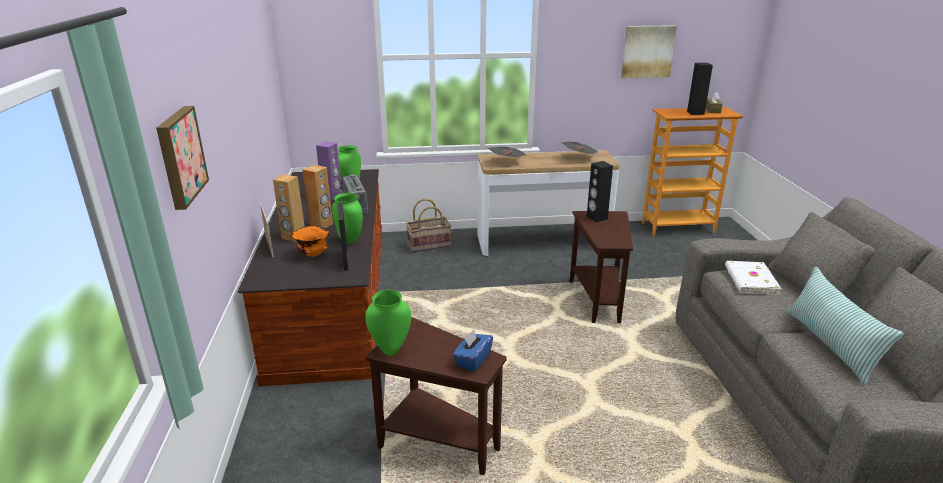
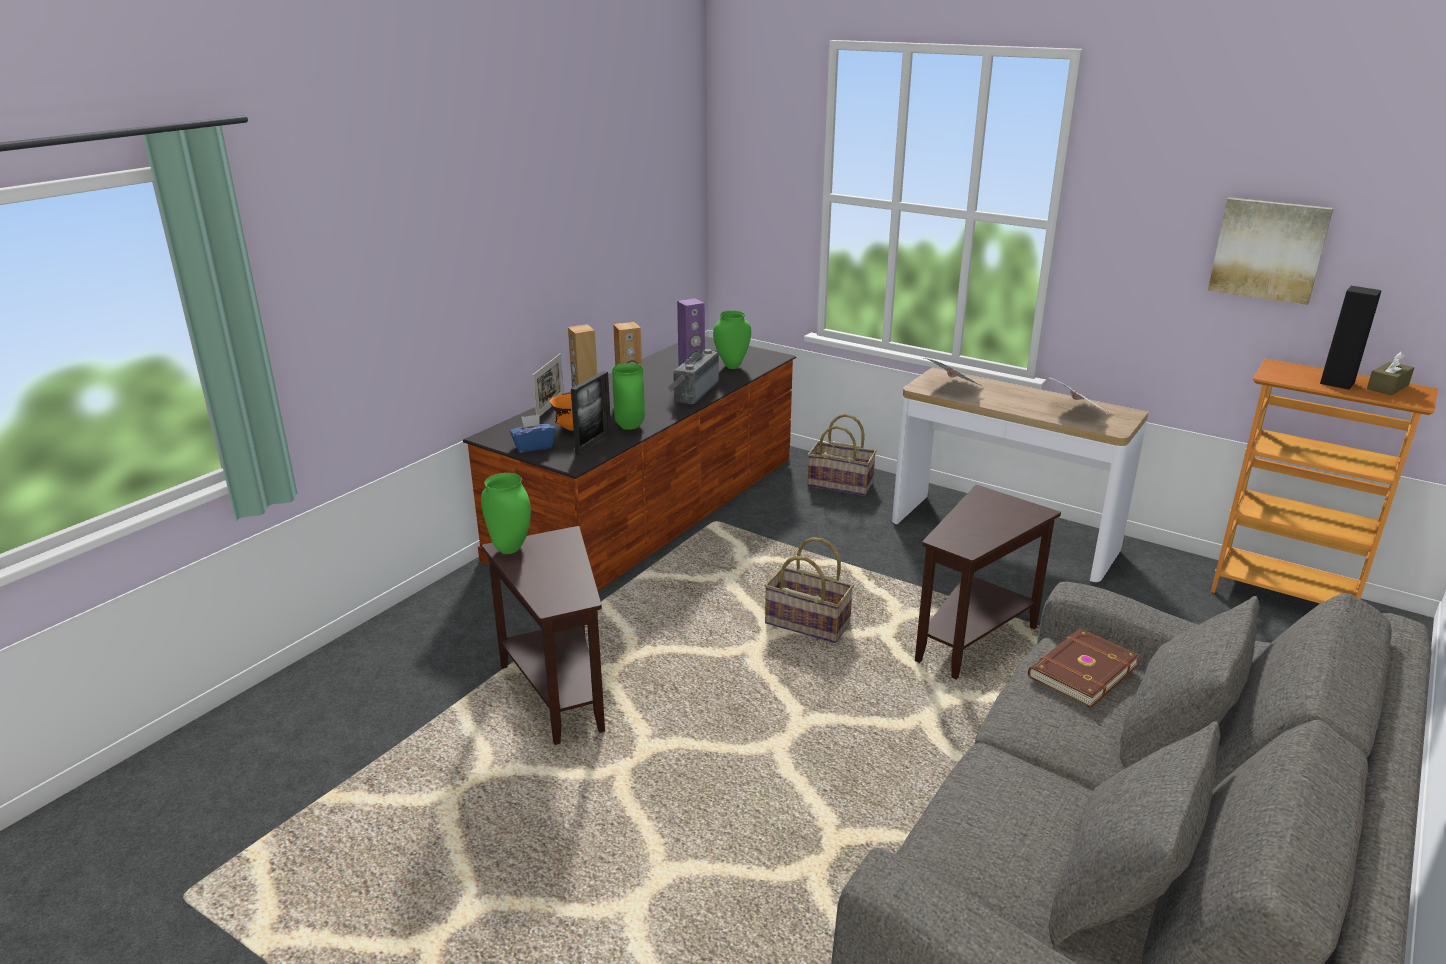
camera: 40 degrees right, 0 degrees up
(179, 156) = (371, 269): picture -> none
(473, 360) = (564, 592): blue tissue box -> blue tissue box (533, 446)
(517, 329) = (806, 624): none -> basket
(596, 218) = (994, 504): black speaker -> none
(750, 280) = (1080, 670): white book -> brown book
(830, 345) = (1042, 800): pillow -> none

